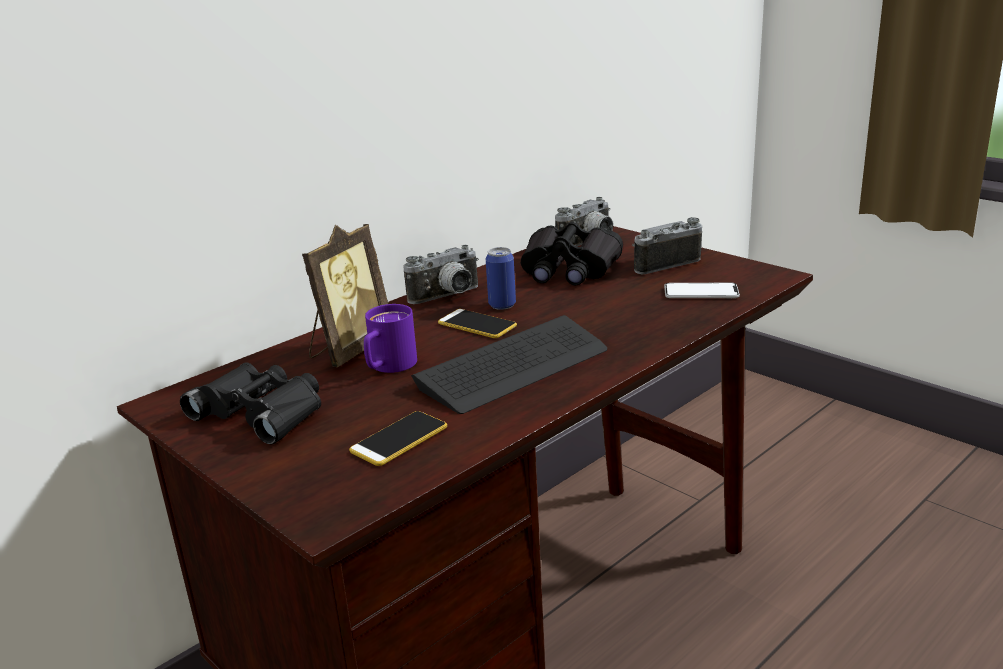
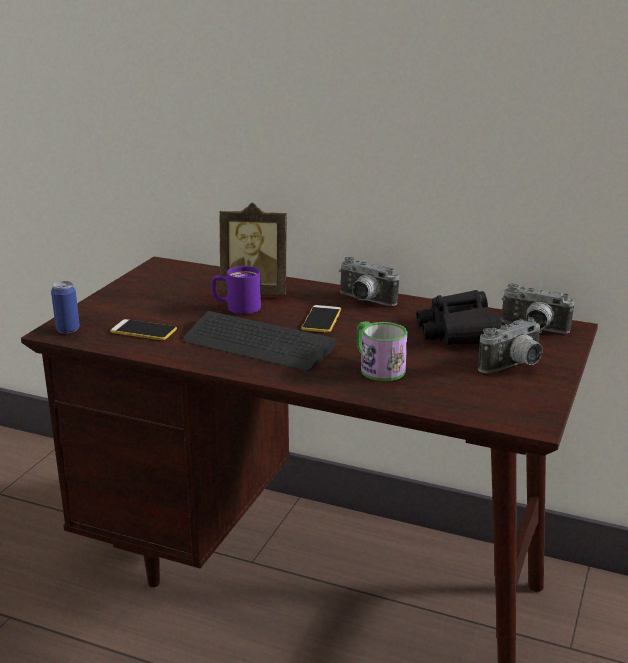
camera: 65 degrees right, 0 degrees up
(262, 411) = (162, 289): black binoculars -> none
(502, 305) = (364, 321): can -> can (68, 329)
(623, 316) = (377, 367): none -> mug
(662, 263) = (514, 367): camera -> camera turned 105 degrees clockwise
(701, 292) = (456, 392): phone -> none

